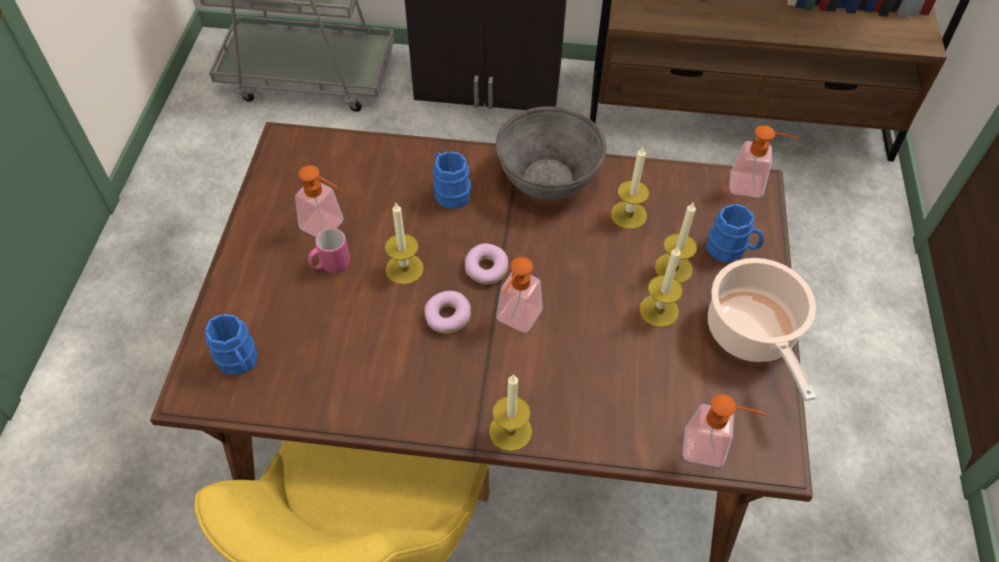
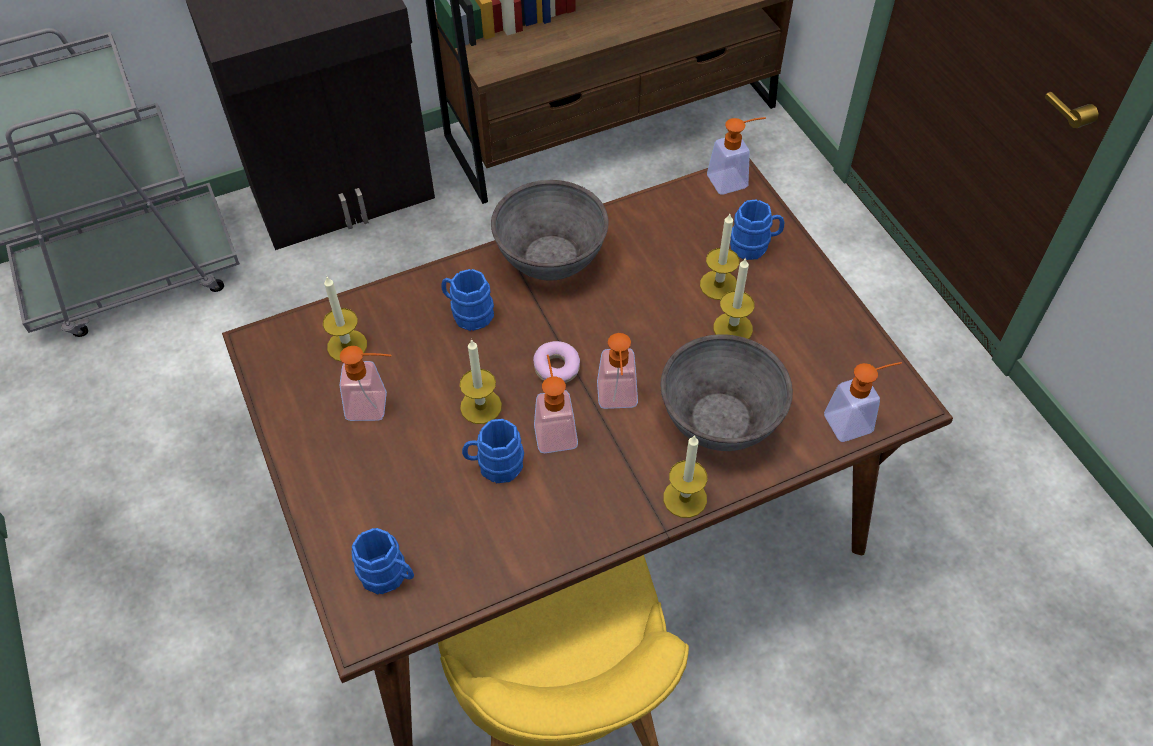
camera: 30 degrees left, 0 degrees up
(330, 265) = (406, 440): pink mug -> none
(380, 320) = (495, 465): none -> blue mug
(447, 316) = (554, 429): donut -> soap dispenser
(591, 381) = (721, 419): none -> grey bowl
(628, 215) = (647, 256): candle -> candle (347, 345)
(752, 335) = (821, 310): cooking pot -> none

